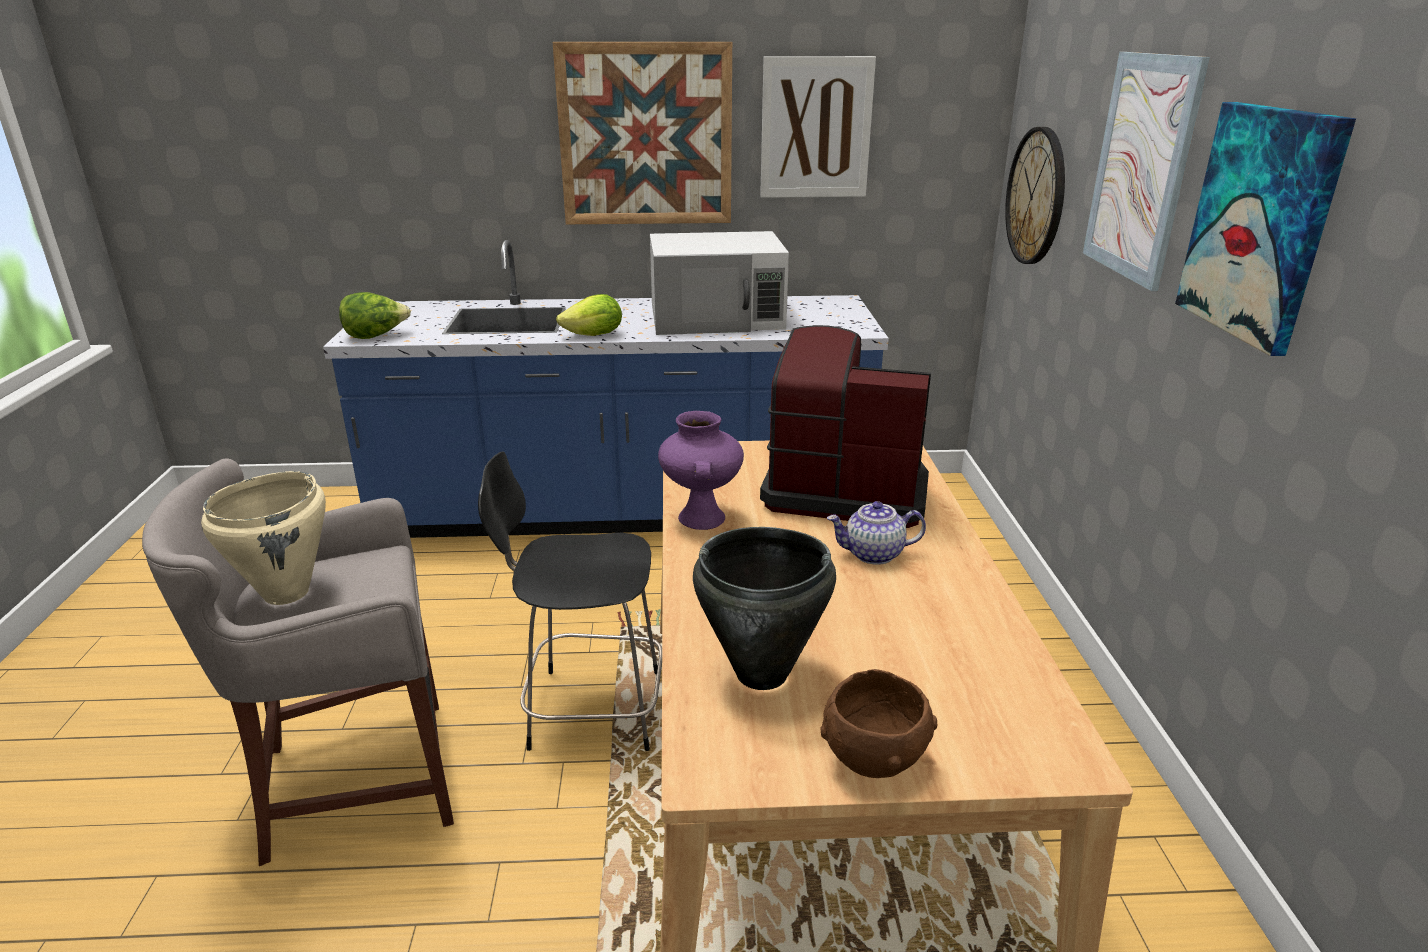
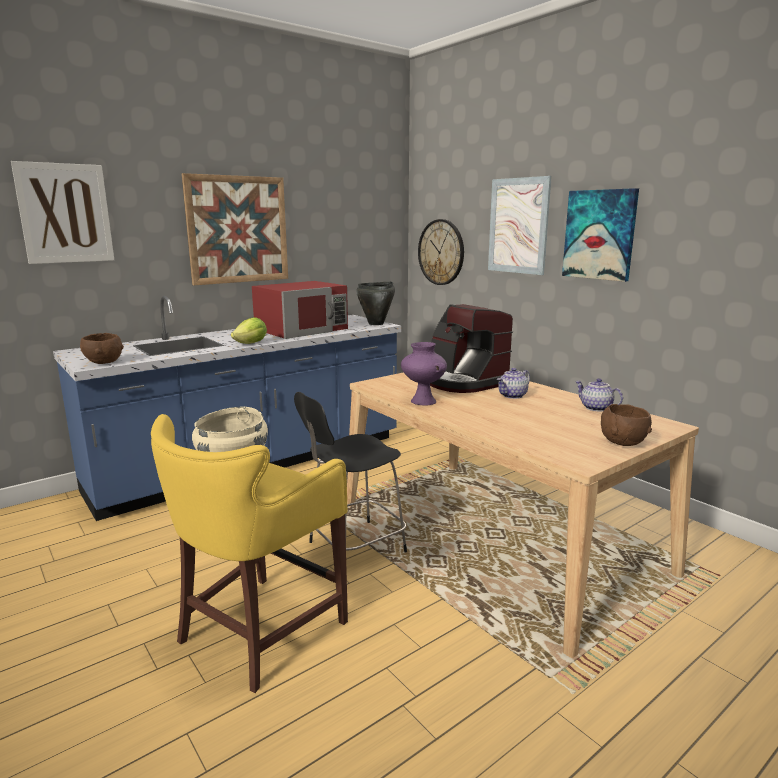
camera: 35 degrees left, 10 degrees down
(350, 782) = (258, 632): grey stool -> yellow stool
(376, 336) = (103, 363): lettuce -> brown bowl
(717, 317) = (302, 329): white microwave -> red microwave
(762, 674) = (545, 435): black cooking pot -> black cooking pot (376, 324)
(815, 128) = (325, 225): picture -> picture (65, 213)
(844, 490) = (462, 381): coffee machine -> coffee machine turned 105 degrees counterclockwise
(981, 644) = (595, 408): none -> teapot

